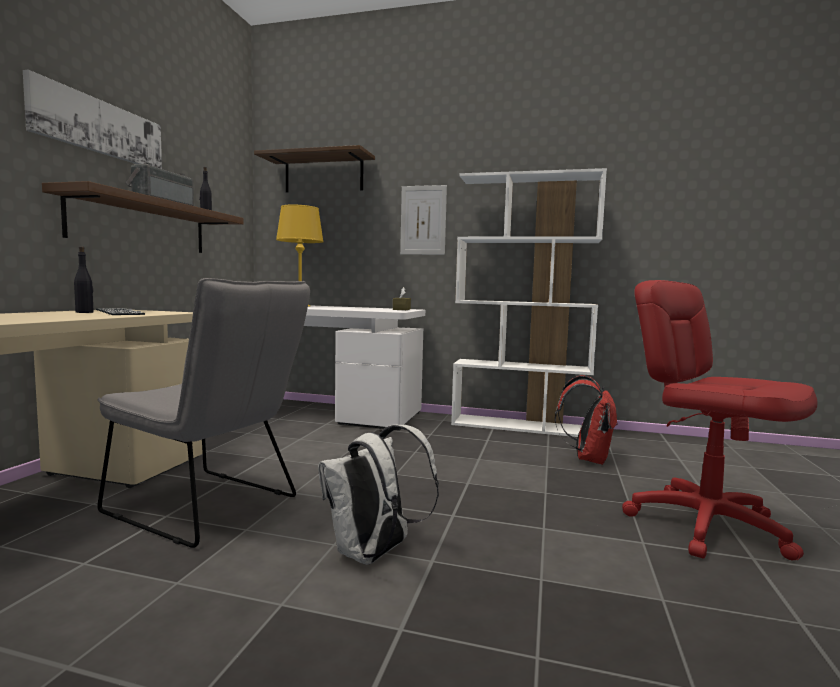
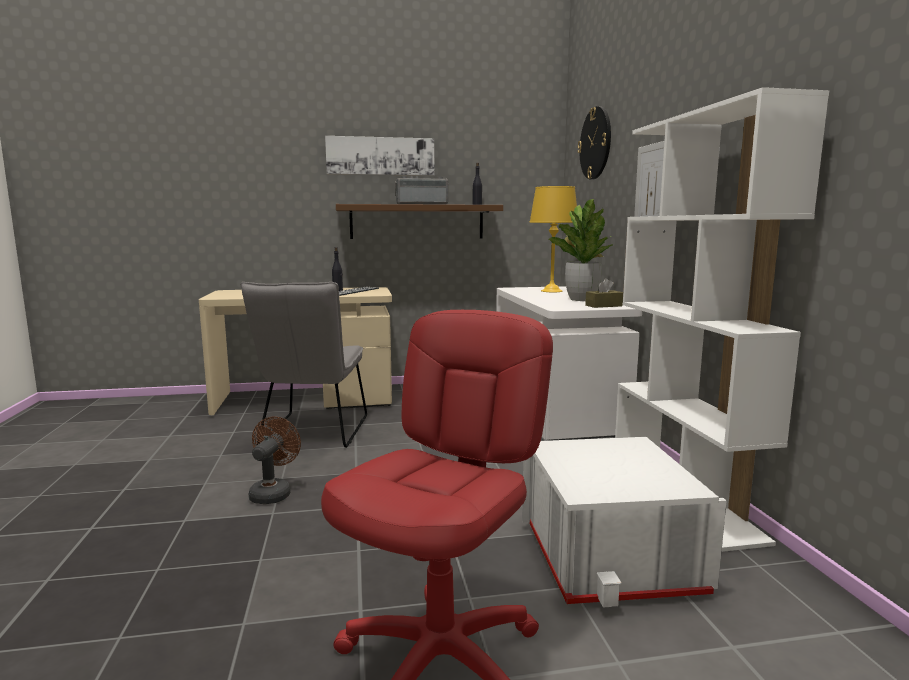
camera: 65 degrees right, 5 degrees up
(323, 175) = (595, 143): shelf -> wall clock
(362, 308) = (581, 299): none -> potted plant
(374, 554) = (273, 492): white backpack -> brown fan
(587, 458) = (610, 557): red backpack -> white storage box

